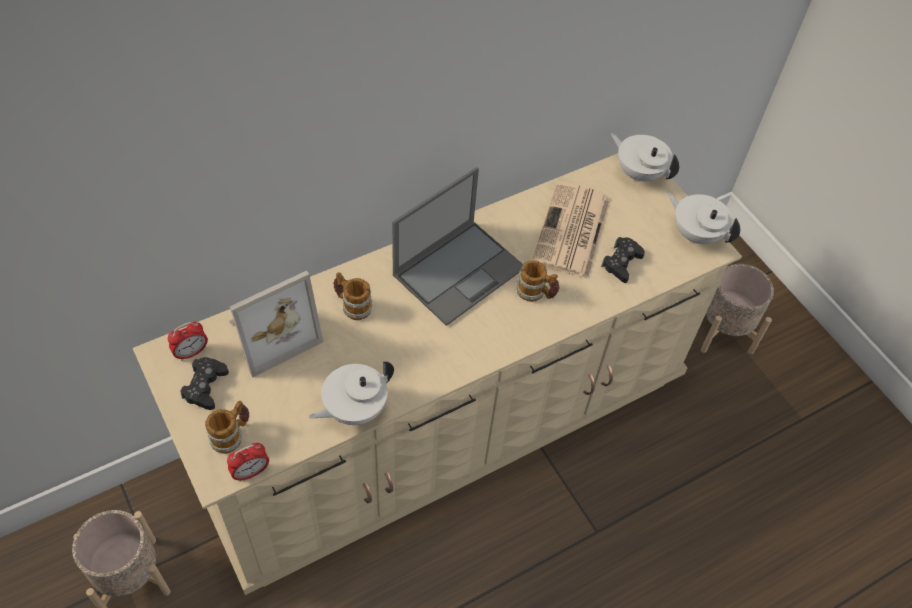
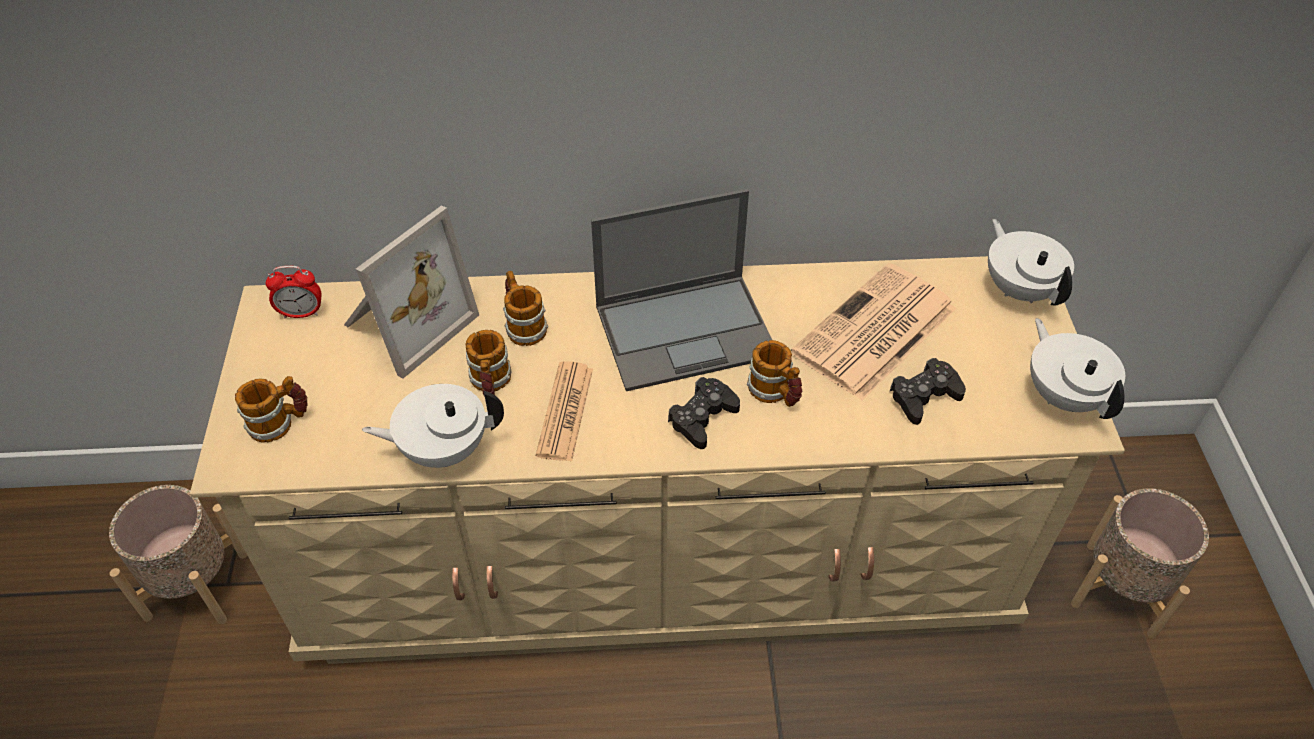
camera: 30 degrees right, 5 degrees down
(205, 386) = (290, 357): black game controller -> black game controller (702, 418)
(251, 472) = (270, 475): alarm clock -> none
(271, 332) = (405, 322): picture frame -> picture frame turned 45 degrees counterclockwise
(357, 353) = (490, 384): none -> mug
(416, 354) = (565, 412): none -> newspaper

